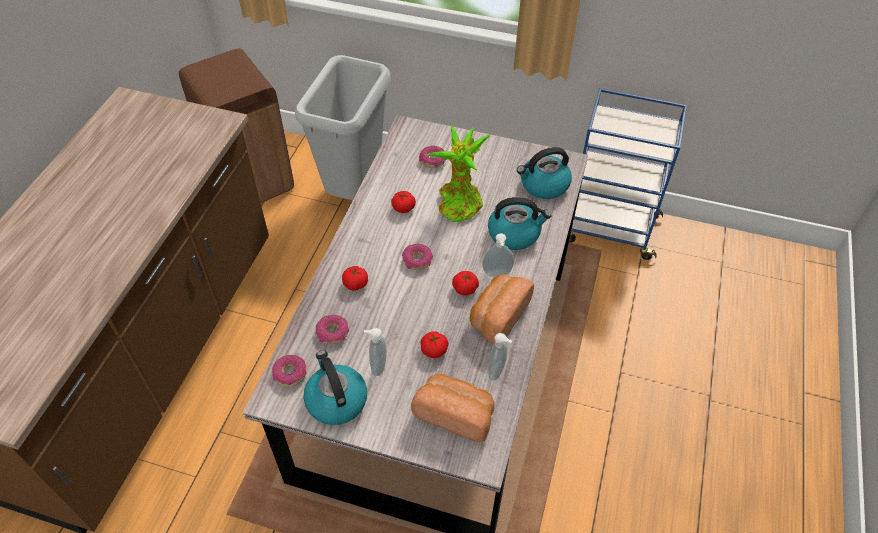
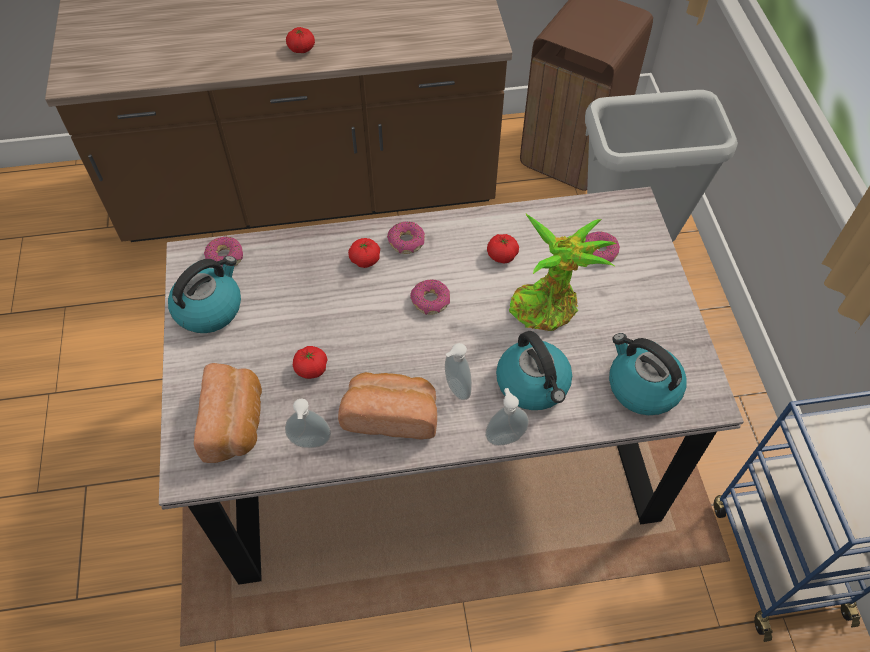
camera: 65 degrees right, 5 degrees up
(333, 333) = (290, 269): donut -> donut (406, 242)
(377, 366) = (266, 325): soap dispenser -> soap dispenser (504, 436)
(465, 288) = (415, 364): tomato -> tomato (301, 49)

